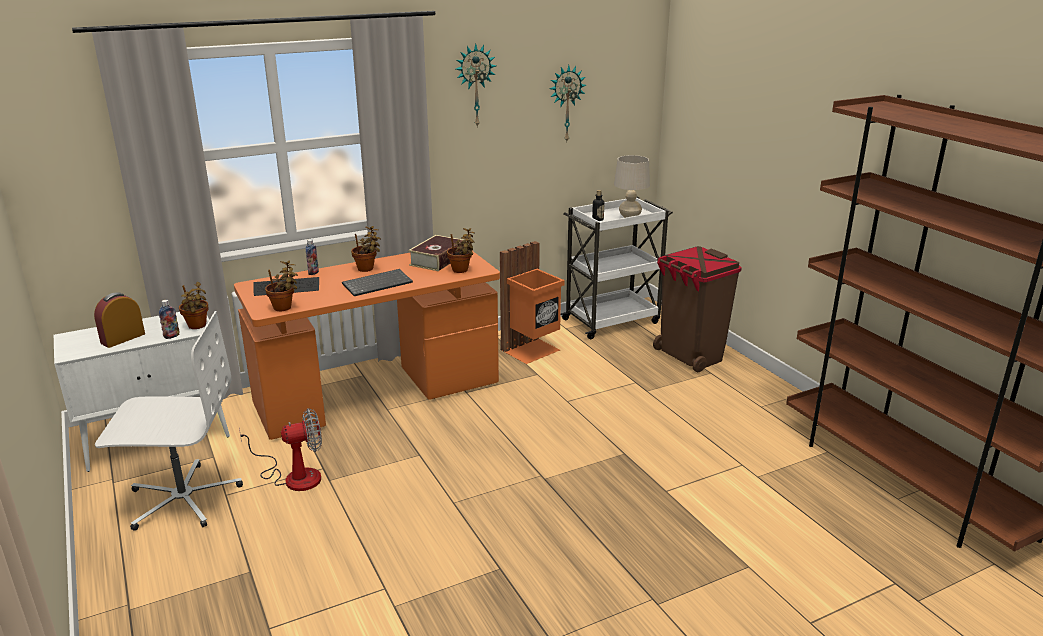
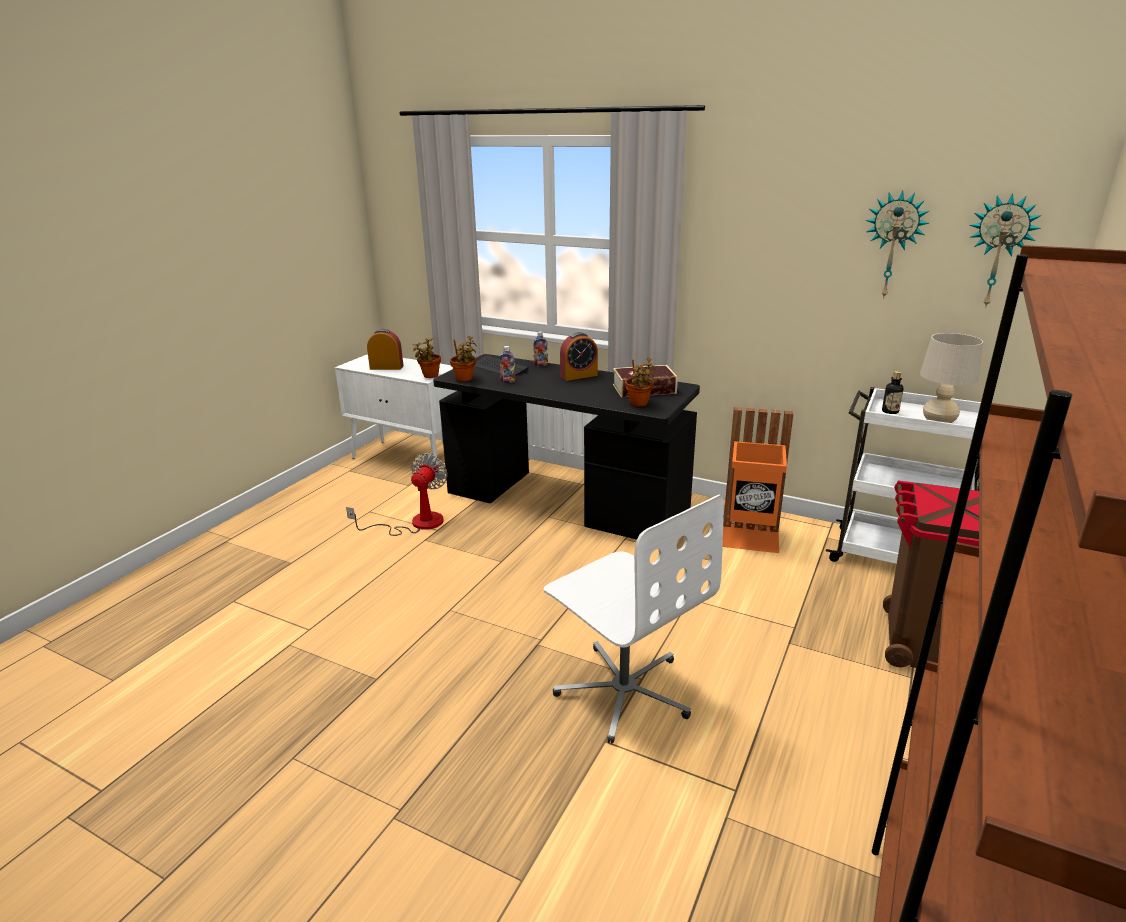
camera: 55 degrees right, 0 degrees up
(171, 336) = (406, 376): bottle -> bottle (508, 381)
(183, 498) = (352, 499): white office chair -> white office chair (624, 690)
(293, 476) = (415, 523): fan -> fan turned 105 degrees counterclockwise
(367, 269) = (579, 376): potted plant -> alarm clock
(377, 283) = (556, 388): keyboard -> none
(378, 393) = (565, 502): orange desk -> black desk
(474, 85) = (760, 203): wall clock -> wall clock (998, 251)

